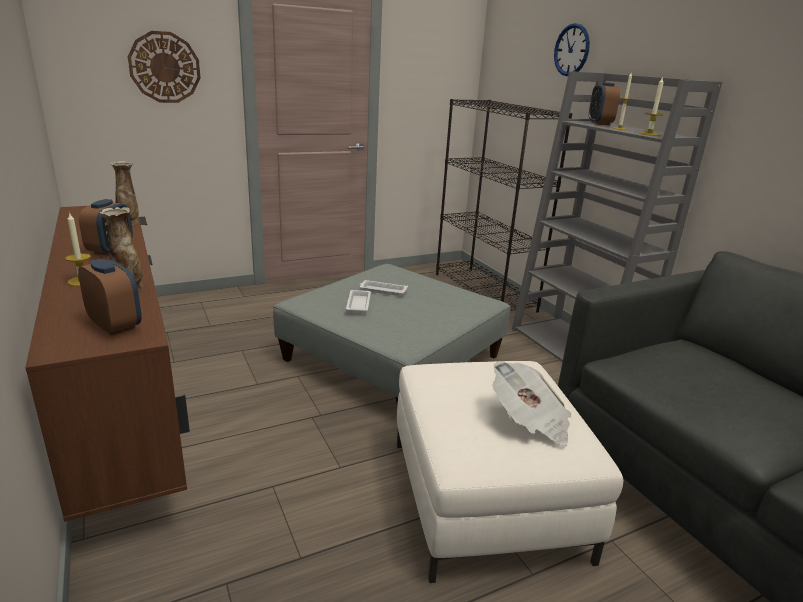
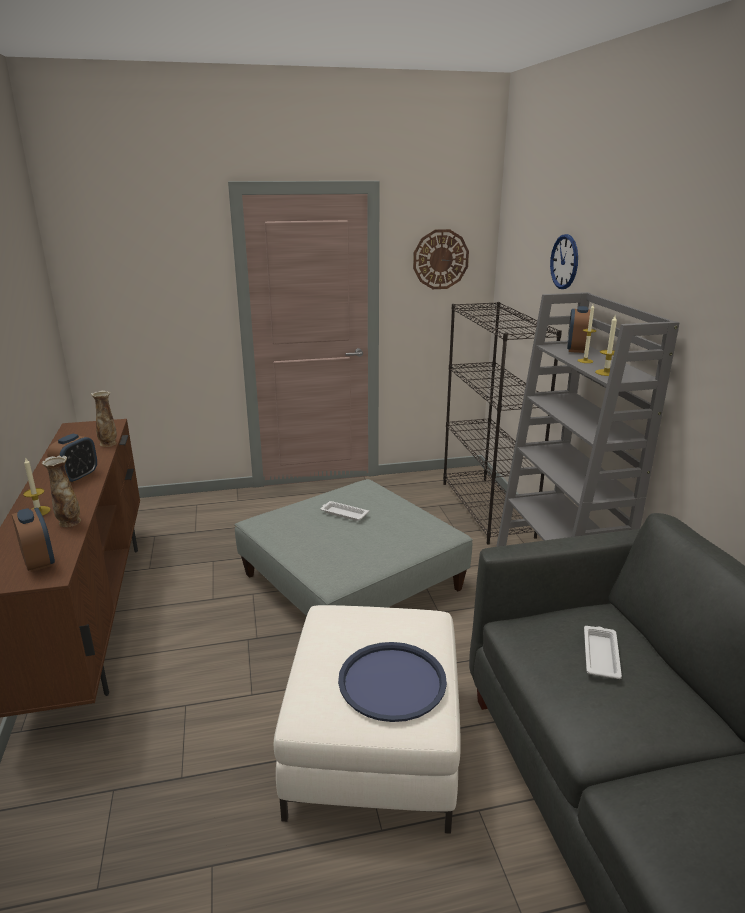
camera: 15 degrees right, 0 degrees up
(165, 67) = (164, 288): wall clock -> wall clock (440, 259)
(358, 304) = (311, 528): white tray -> white tray (600, 655)
(530, 421) = (392, 681): newspaper -> blue tray

